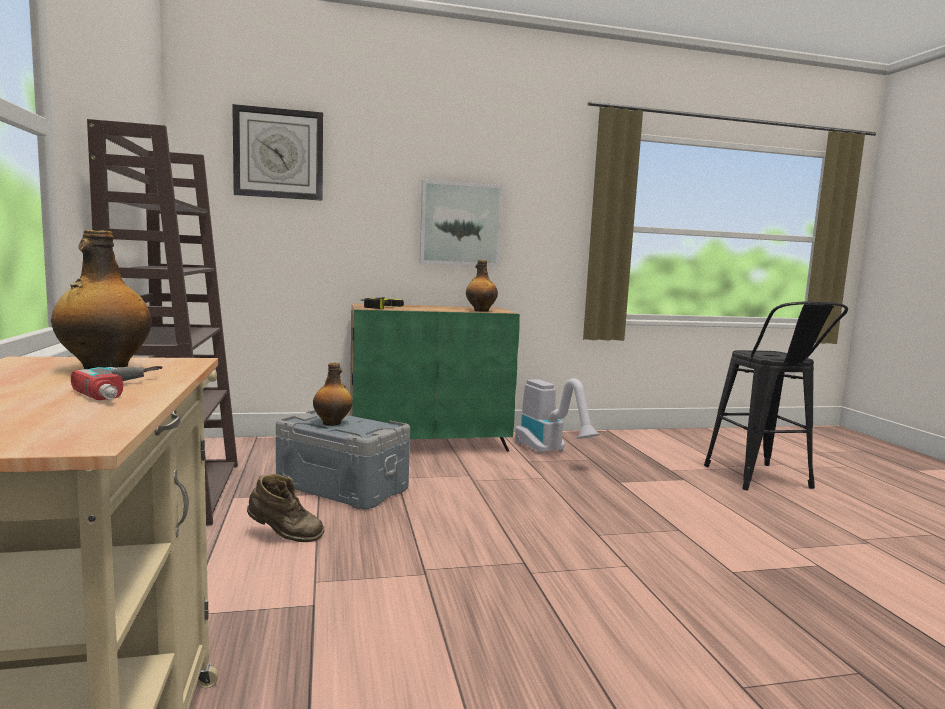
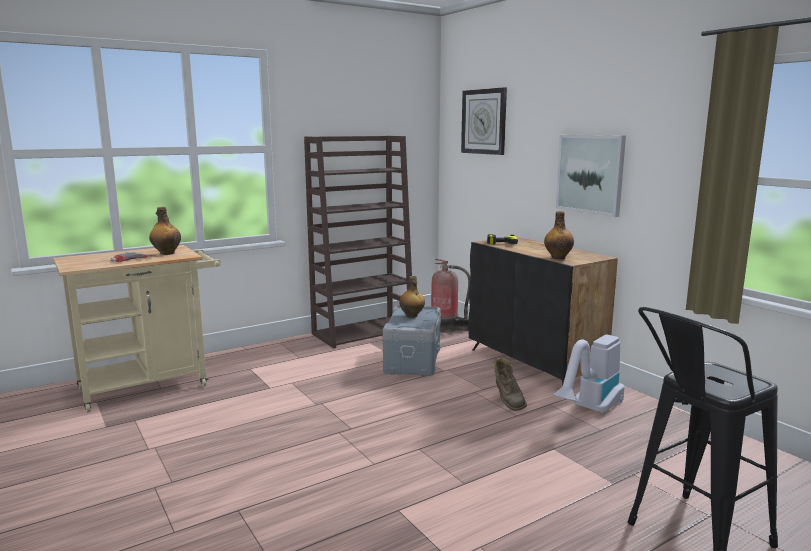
camera: 70 degrees right, 5 degrees up
(260, 449) = (446, 328): none -> fire extinguisher
(284, 536) = (333, 364): brown boot -> brown boot (508, 401)
(429, 443) = (534, 364): green cabinet -> black cabinet

